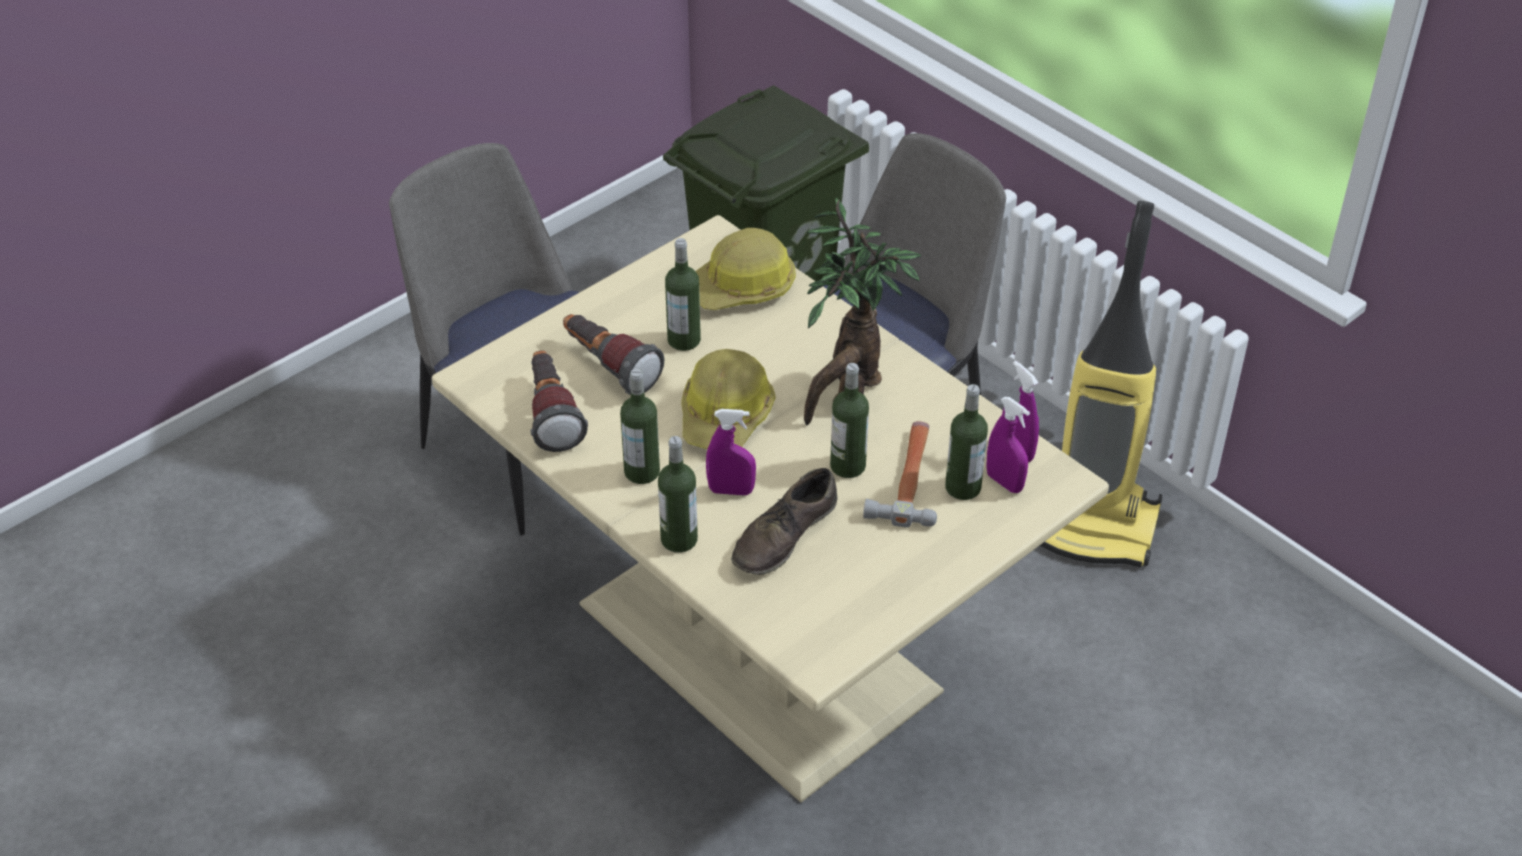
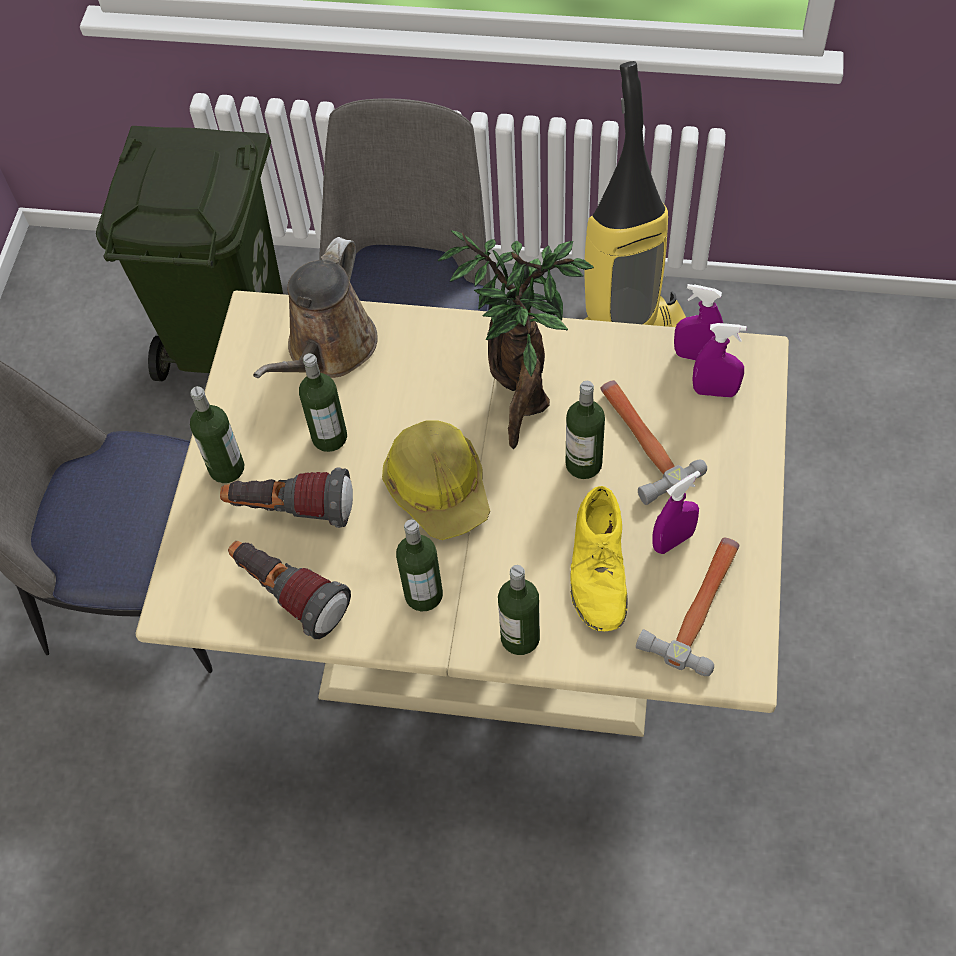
camera: 35 degrees left, 15 degrees up
(731, 490) = (515, 557): purple spray bottle -> purple spray bottle (673, 541)
(742, 287) = (328, 350): hard hat -> brown watering can
(784, 535) = (599, 568): brown shoe -> yellow shoe
(832, 604) = (700, 605): none -> hammer
(963, 487) = (689, 419): bottle -> bottle (226, 468)

